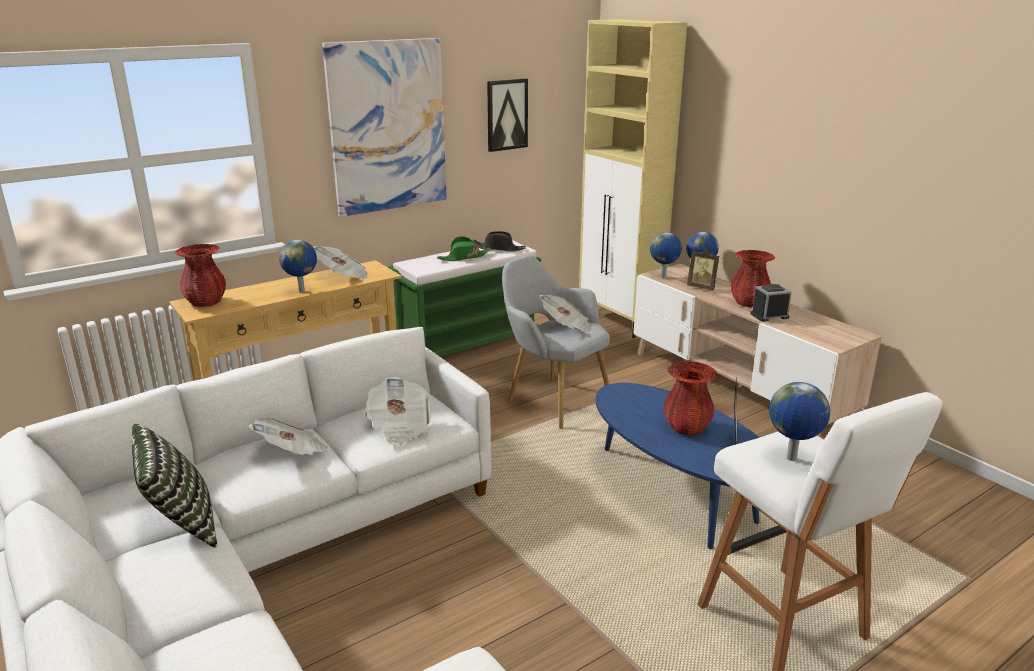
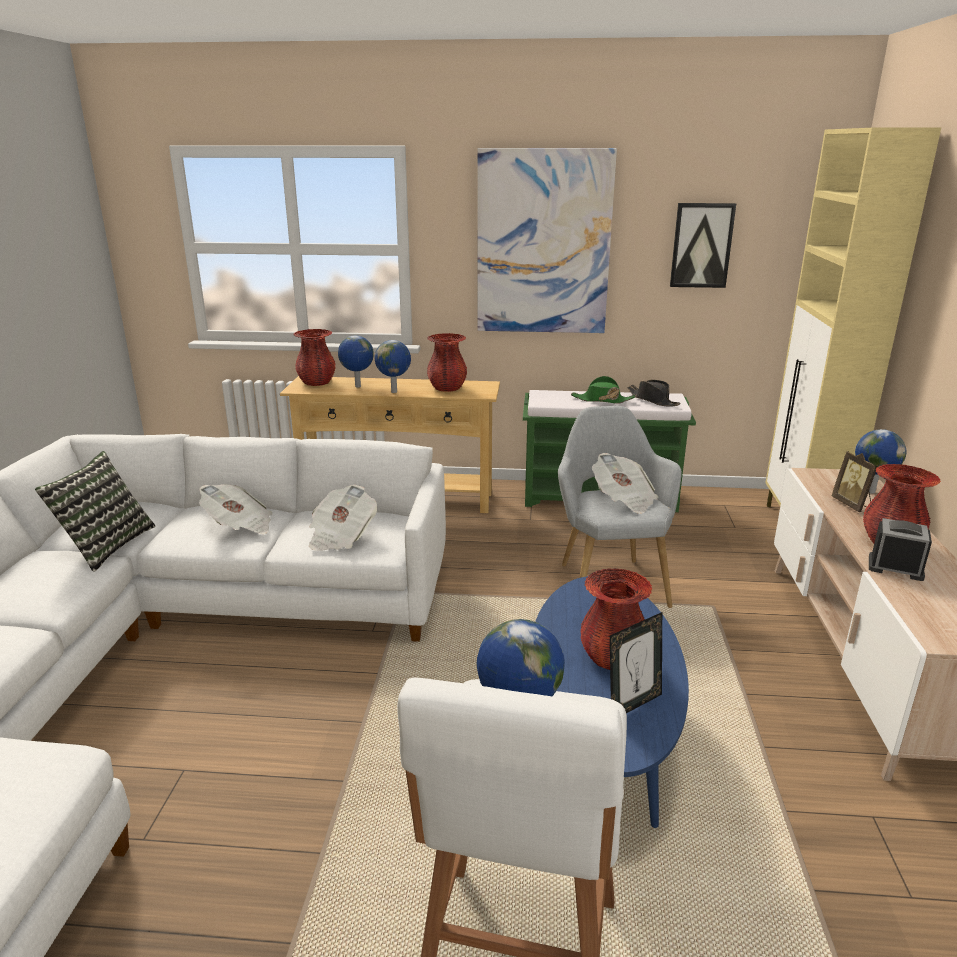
camera: 40 degrees right, 0 degrees up
(343, 276) = (447, 388): newspaper -> red vase
(663, 277) = (817, 479): globe -> globe (357, 386)

